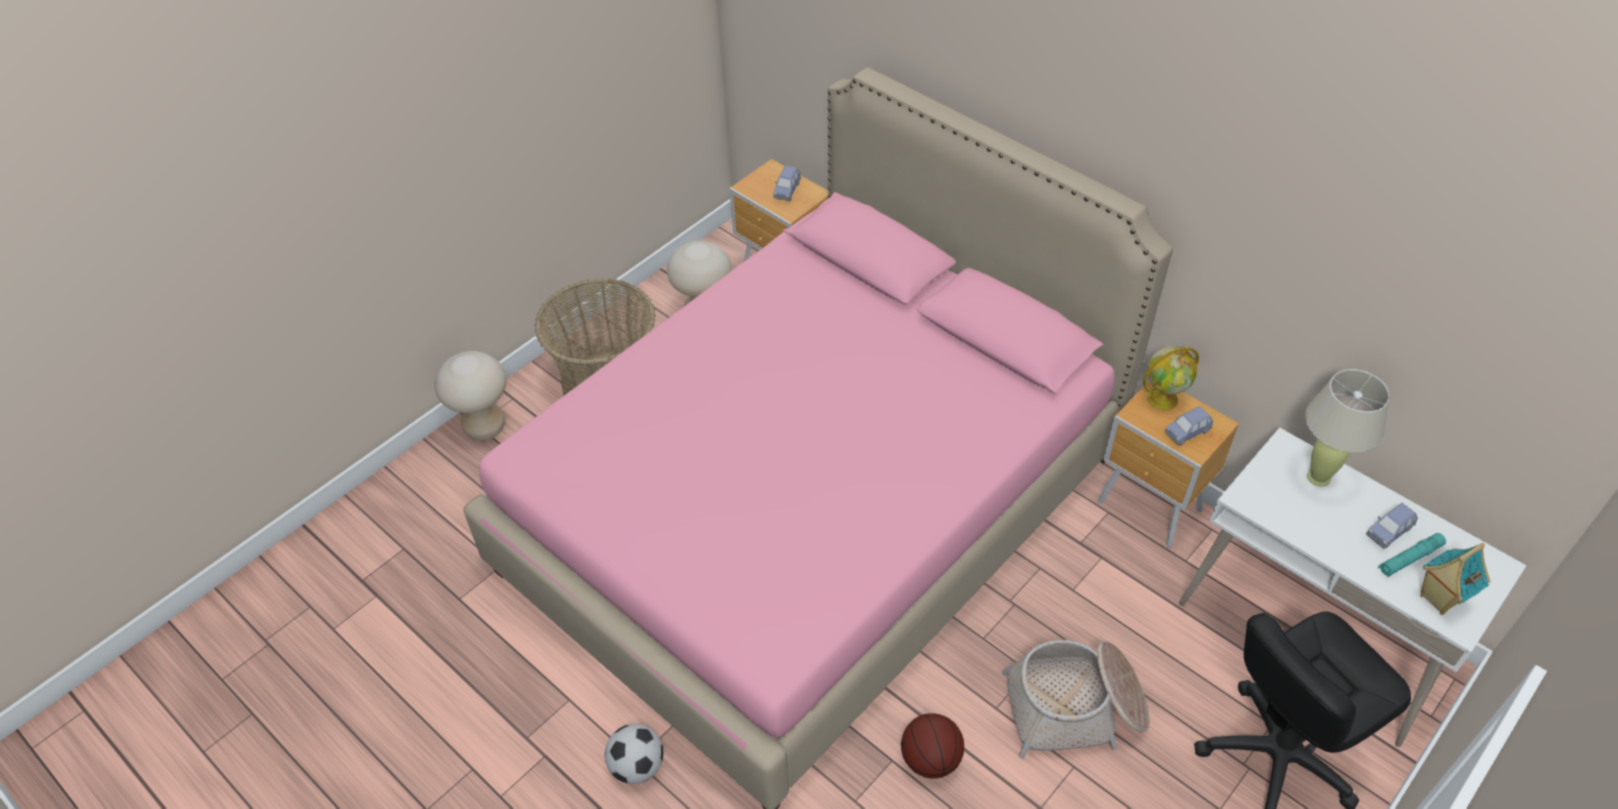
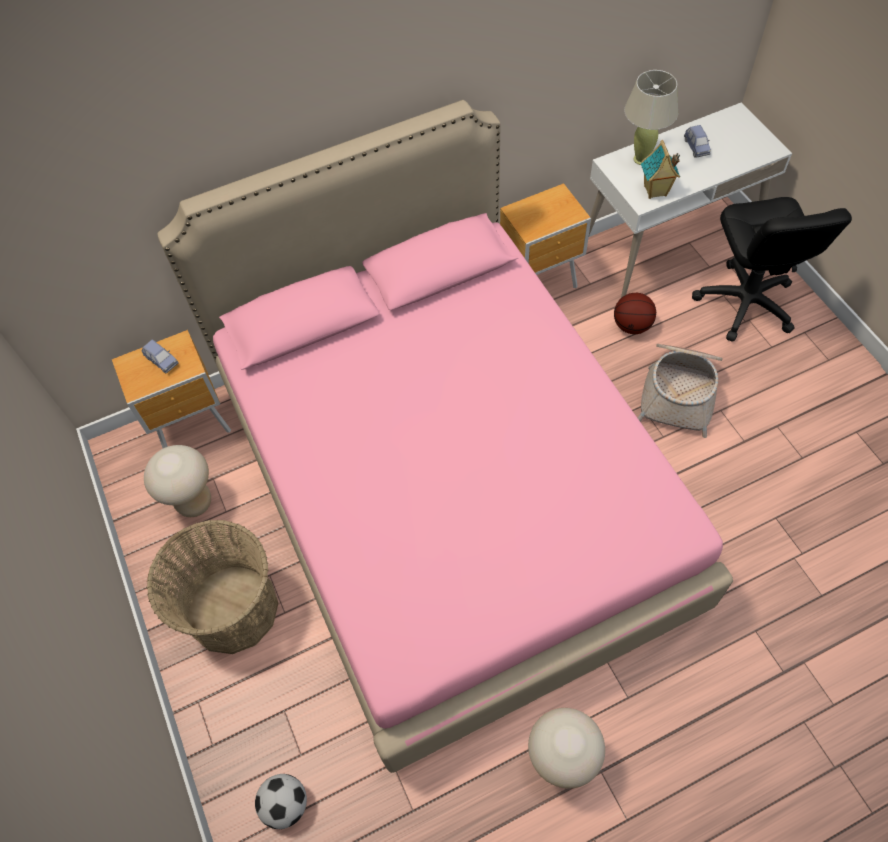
camera: 65 degrees left, 10 degrees up
(485, 428) = (221, 737): beige stool -> beige stool (560, 761)
(637, 766) = (633, 698): football -> football (285, 804)
(930, 759) = (690, 491): basketball -> basketball (631, 326)
(1163, 398) = (523, 211): globe -> none
(1187, 432) = (559, 212): blue toy car -> none
(1409, 559) = (719, 148): turquoise flashlight -> none
(1438, 599) = (752, 149): toy house -> toy house (655, 191)

